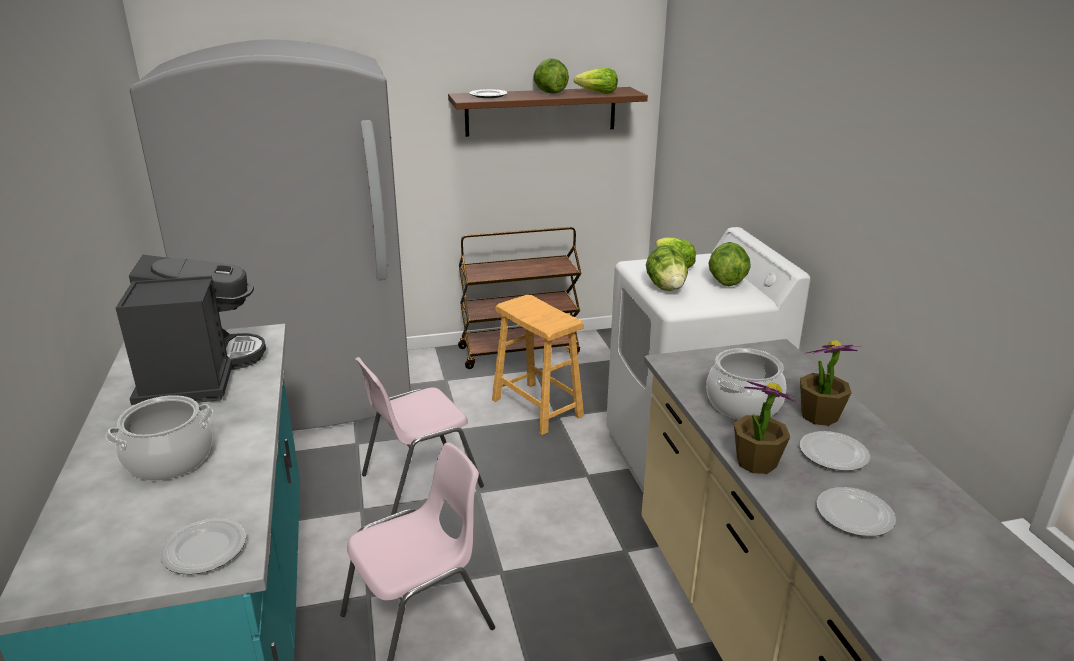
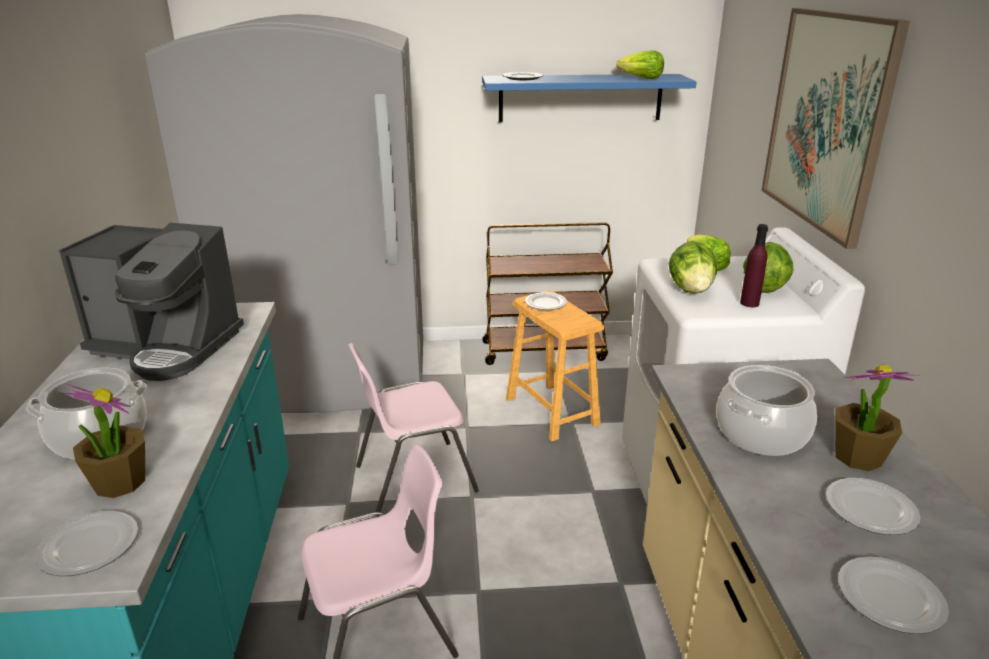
camera: 10 degrees right, 0 degrees up
(197, 374) = (167, 347): coffee machine -> coffee machine turned 105 degrees clockwise
(526, 307) = (545, 303): none -> plate
(541, 111) = (580, 98): brown shelf -> blue shelf
(549, 93) = (589, 77): lettuce -> none
(717, 296) = (749, 303): none -> purple bottle
(756, 462) = (765, 510): potted plant -> potted plant (119, 483)
(768, 135) = (827, 121): none -> picture

